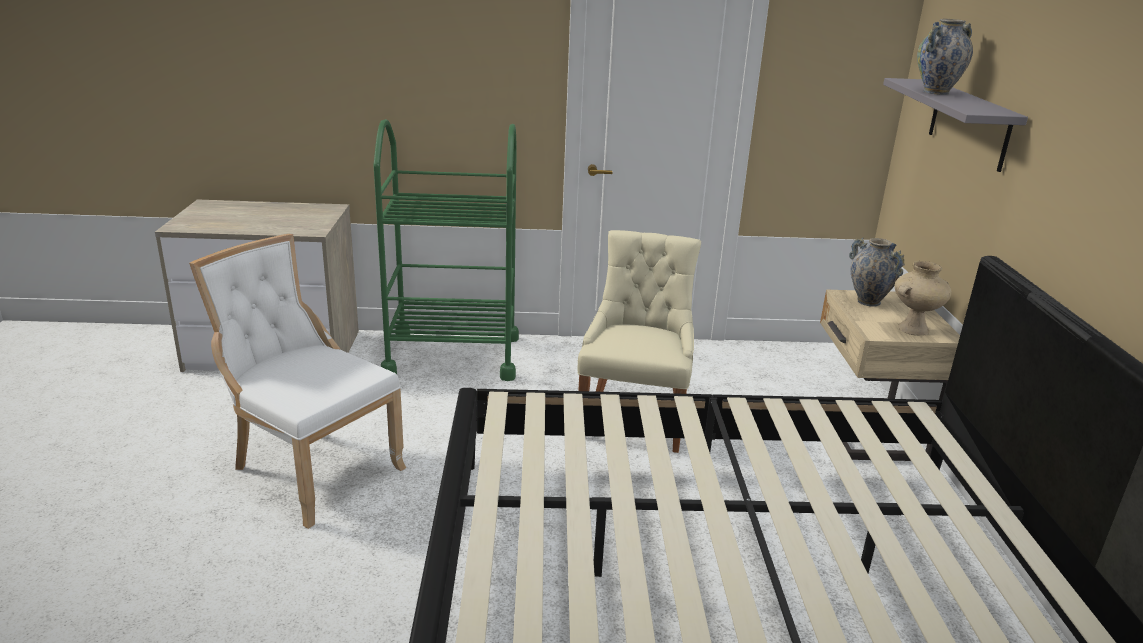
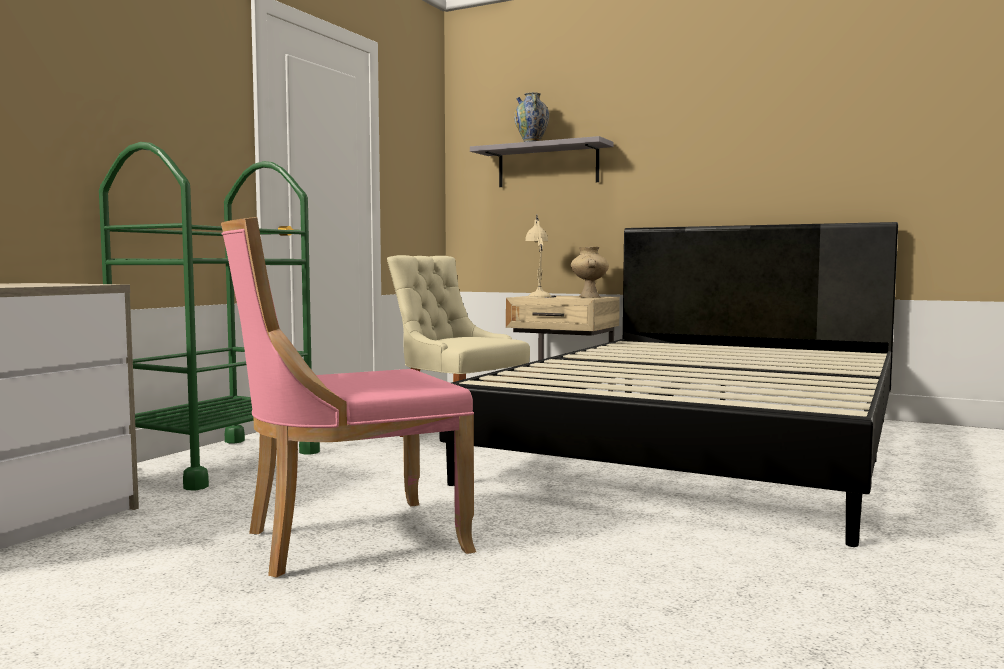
camera: 60 degrees left, 20 degrees down
(311, 469) = (346, 541): white chair -> pink chair
(868, 301) = (539, 296): vase -> beige table lamp

